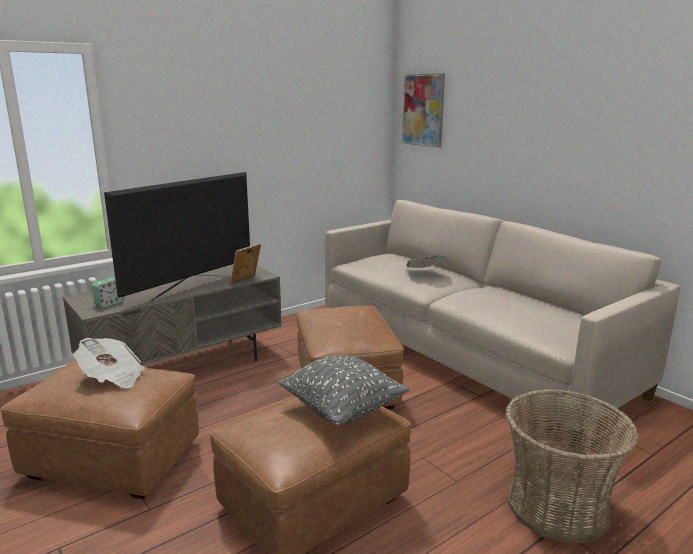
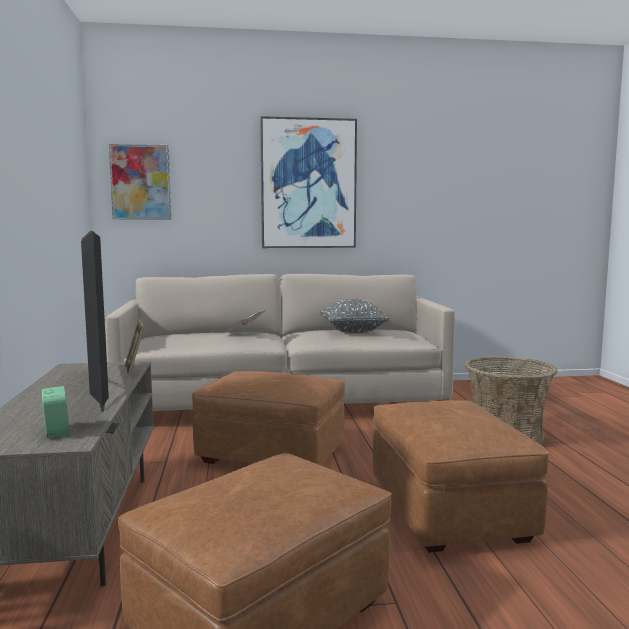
camera: 60 degrees left, 10 degrees down
(112, 377) = (259, 481): newspaper -> none
(342, 410) = (449, 406): grey pillow -> grey pillow (353, 331)
(564, 116) = (308, 184): none -> picture

